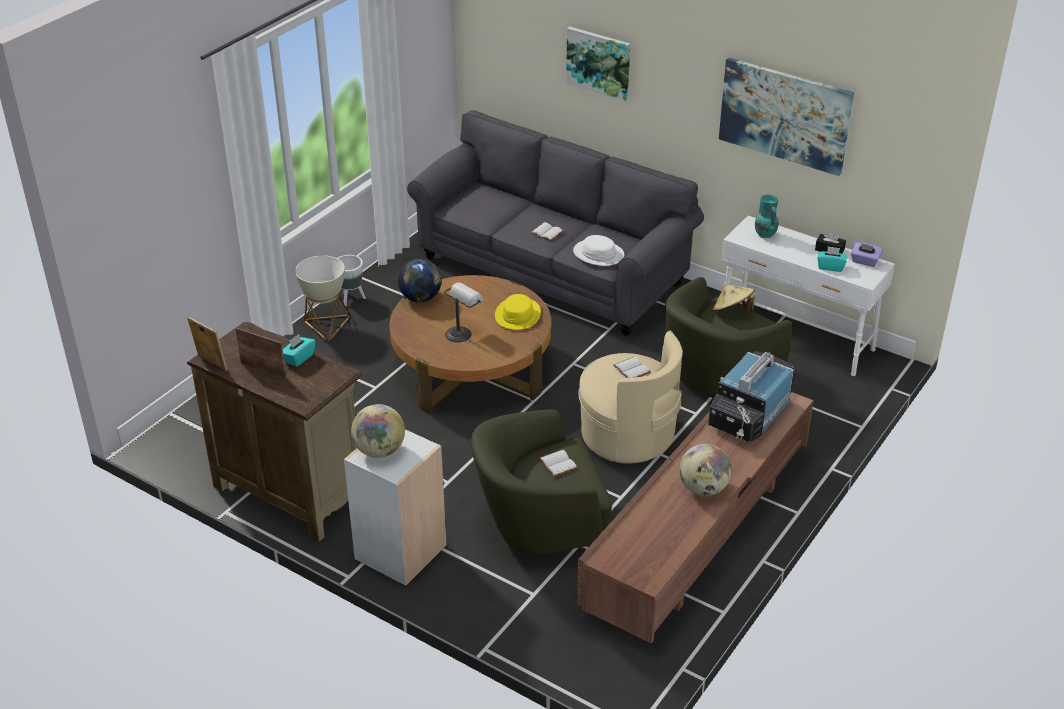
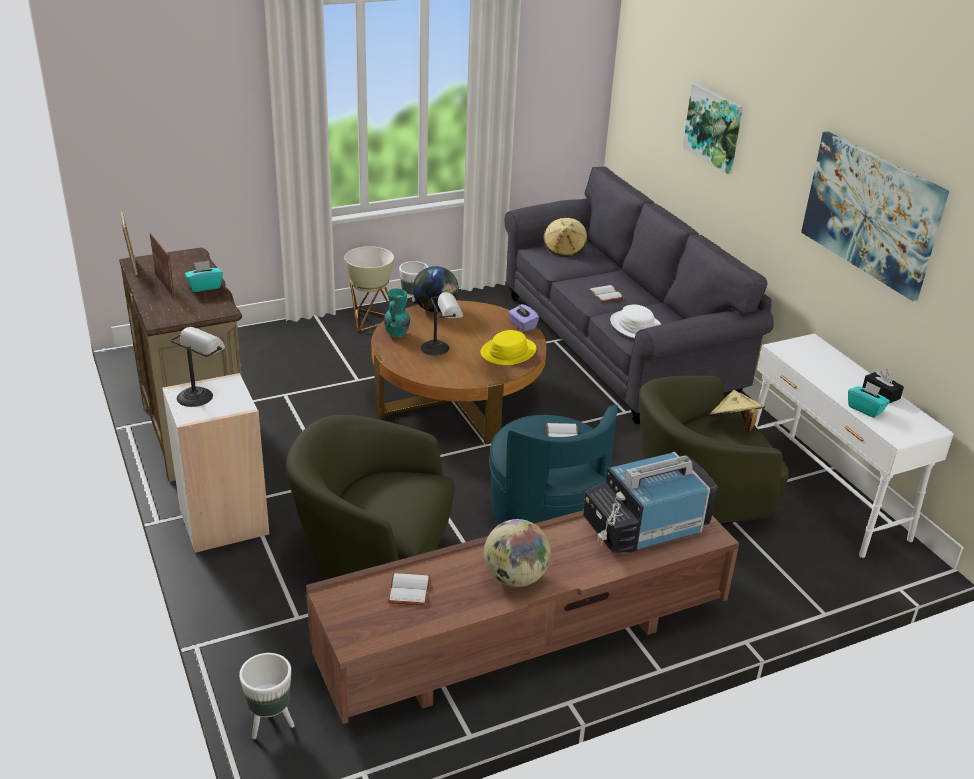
camera: 30 degrees right, 5 degrees down
(379, 451) = (199, 393): globe -> table lamp
(475, 200) = (564, 249): none -> beige hat
(556, 464) = (396, 490): white book -> white book (408, 589)
(592, 671) = (270, 723): none -> white planter
(627, 435) = (546, 511): beige armchair -> turquoise armchair
(765, 235) = (815, 356): turquoise vase -> turquoise vase (397, 334)
(864, 261) = (915, 418): purple tissue box -> purple tissue box (522, 325)

